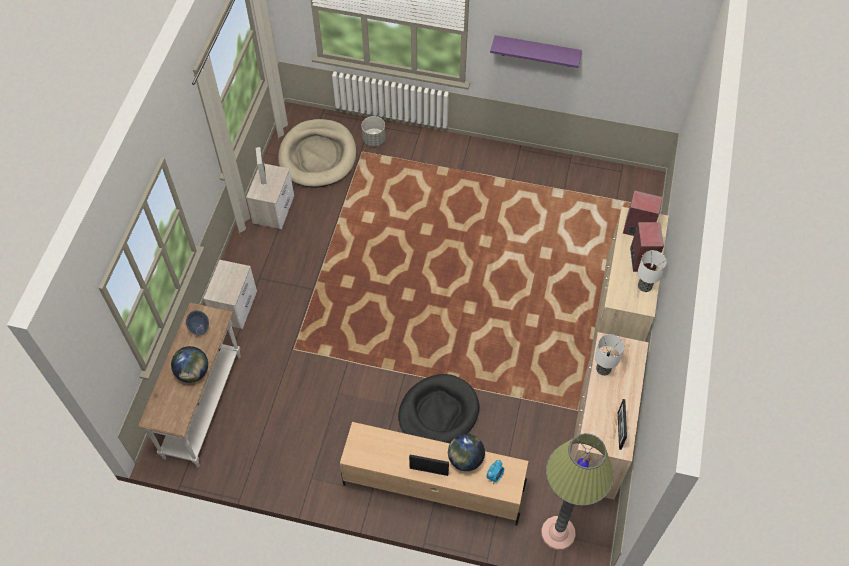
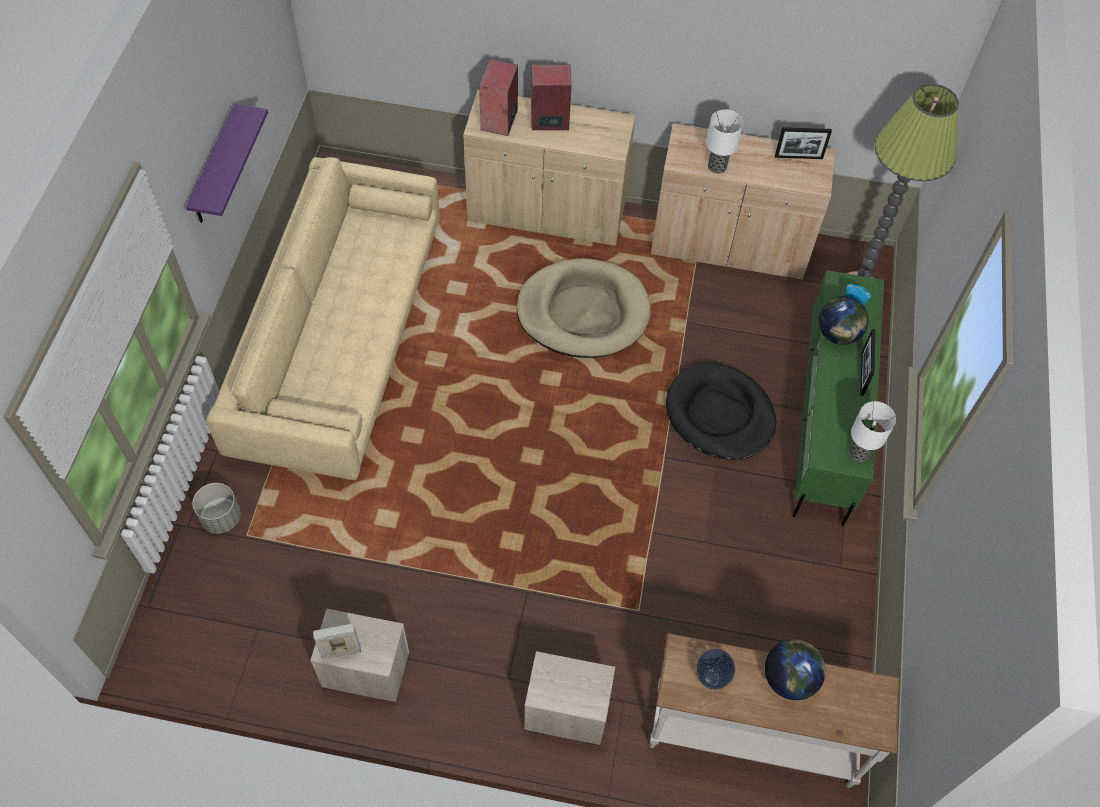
camera: 95 degrees left, 0 degrees up
(318, 156) = (250, 606): beige dog bed -> beige dog bed (583, 312)
(432, 487) = (825, 419): beige tv stand -> green tv stand
(499, 190) = (341, 341): none -> beige sofa
(644, 286) = (591, 120): table lamp -> table lamp (860, 453)

